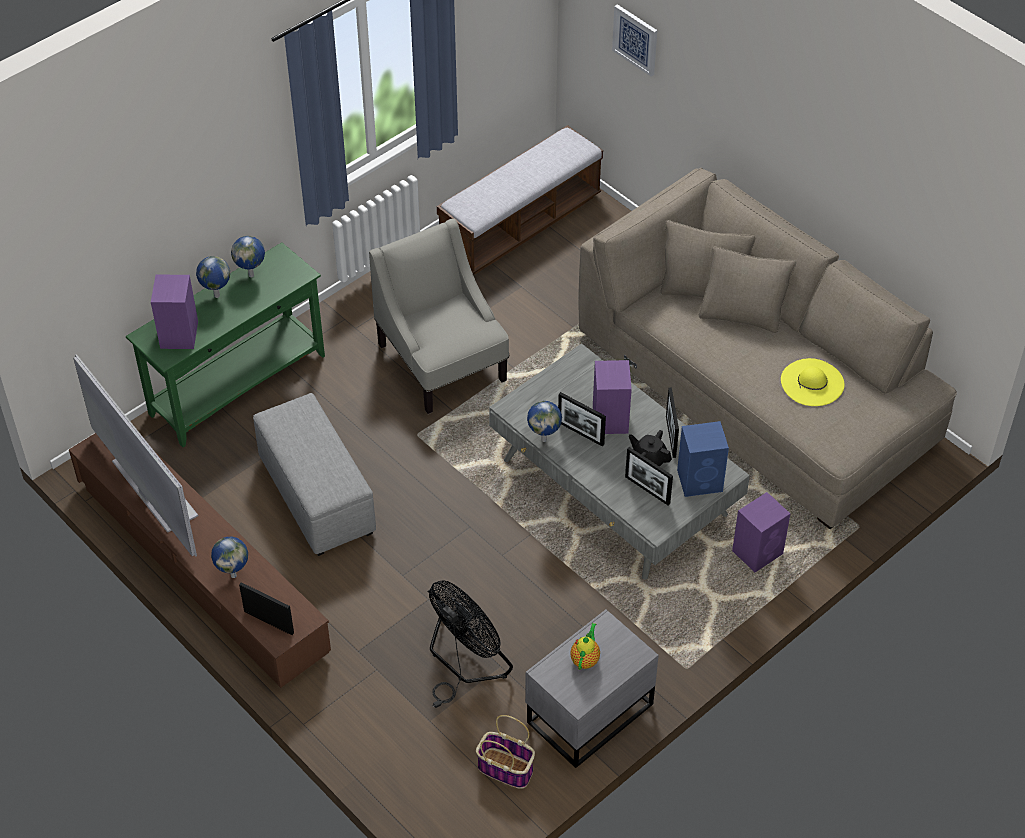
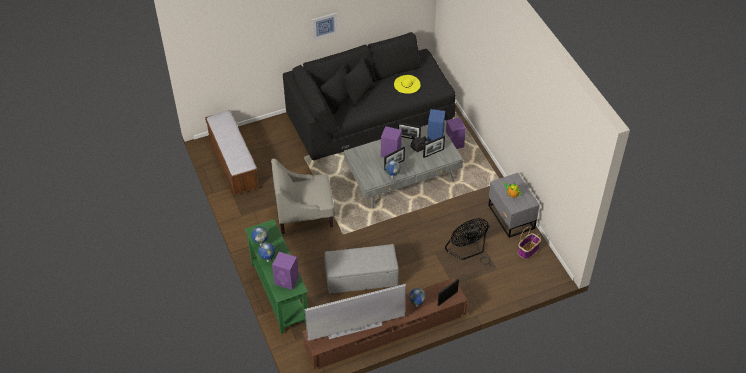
camera: 70 degrees left, 0 degrees up
(635, 39) = (232, 49): picture -> picture (324, 25)
(756, 388) = (370, 116): beige sofa -> black sofa

